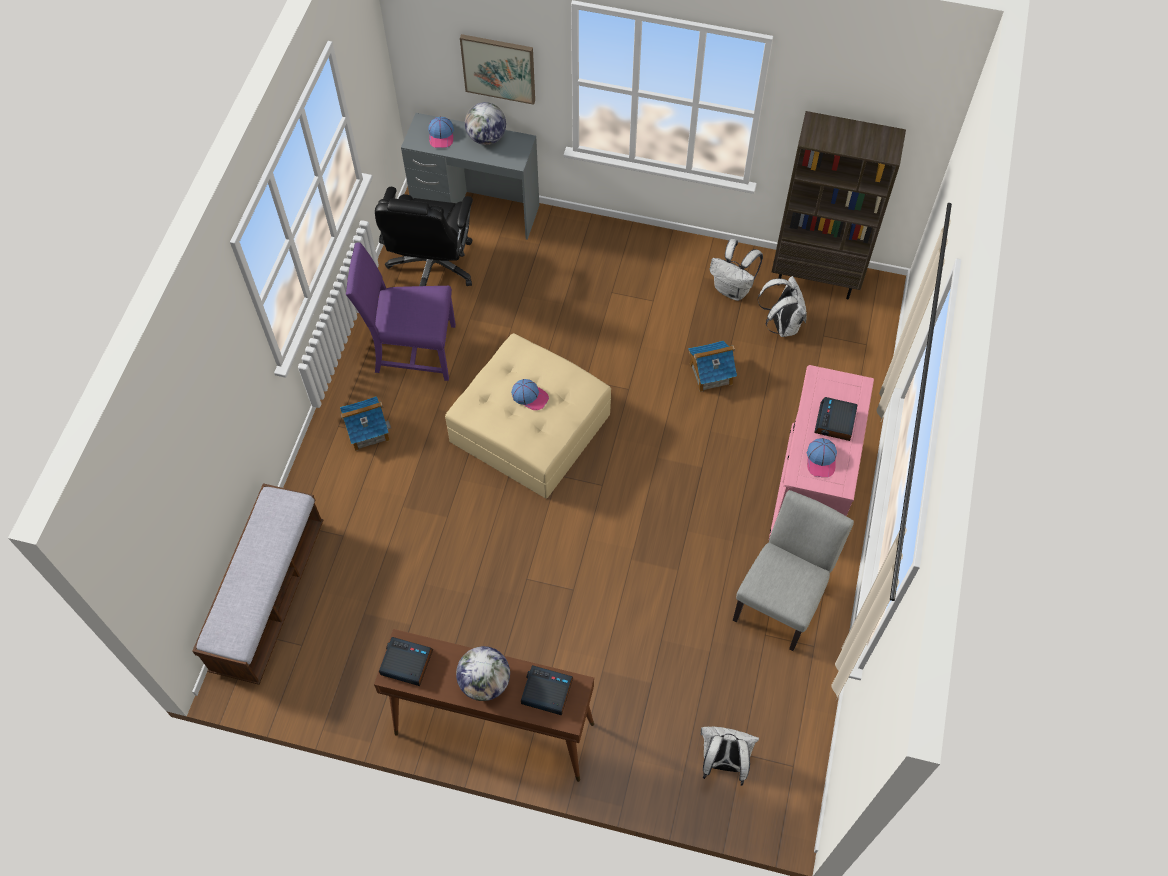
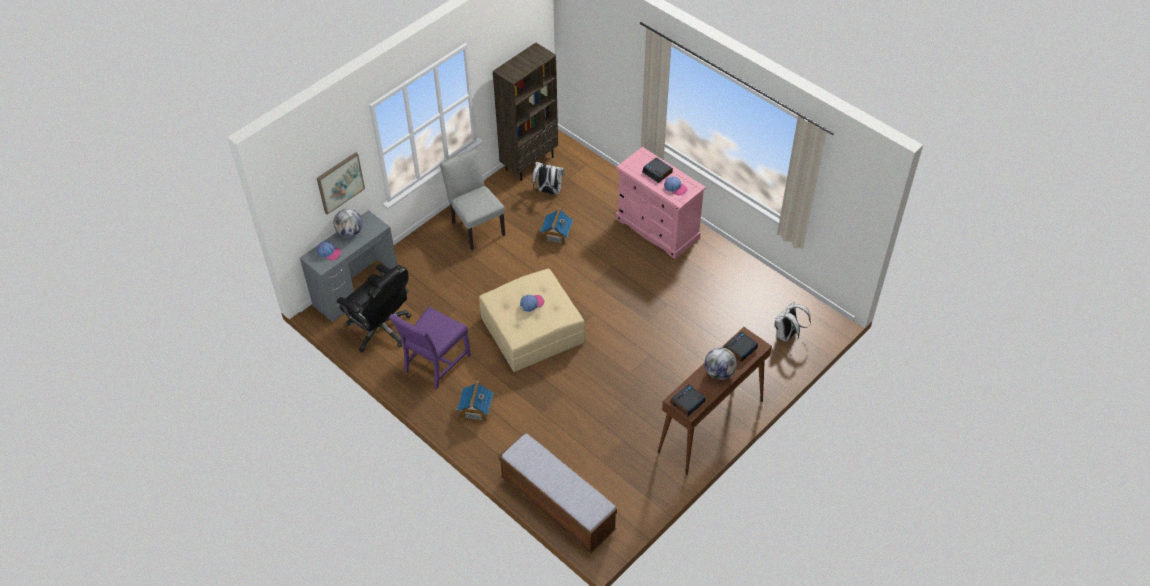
camera: 60 degrees left, 10 degrees down
(732, 289) = (509, 200): white backpack -> none
(782, 598) = (712, 269): grey chair -> grey chair (476, 226)

